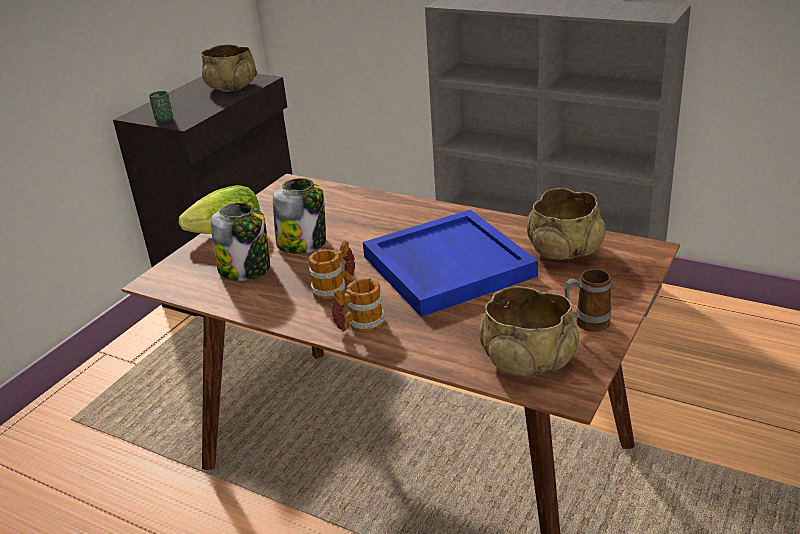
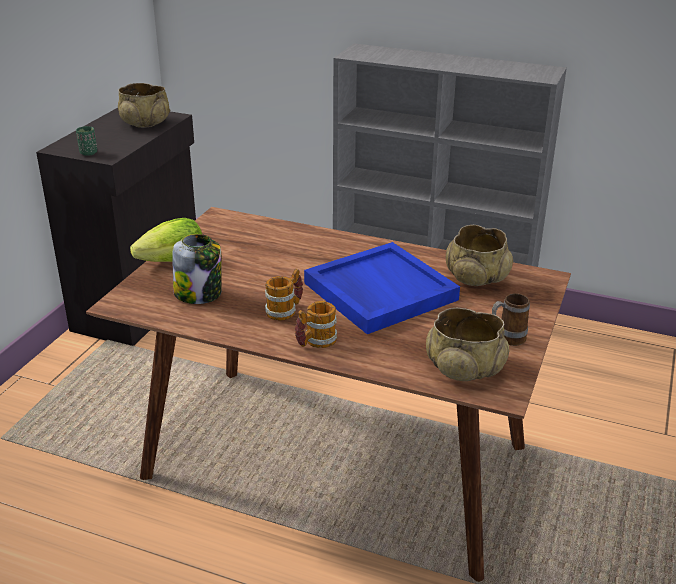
camera: 10 degrees left, 0 degrees up
(303, 243) = (245, 271): jar -> none

